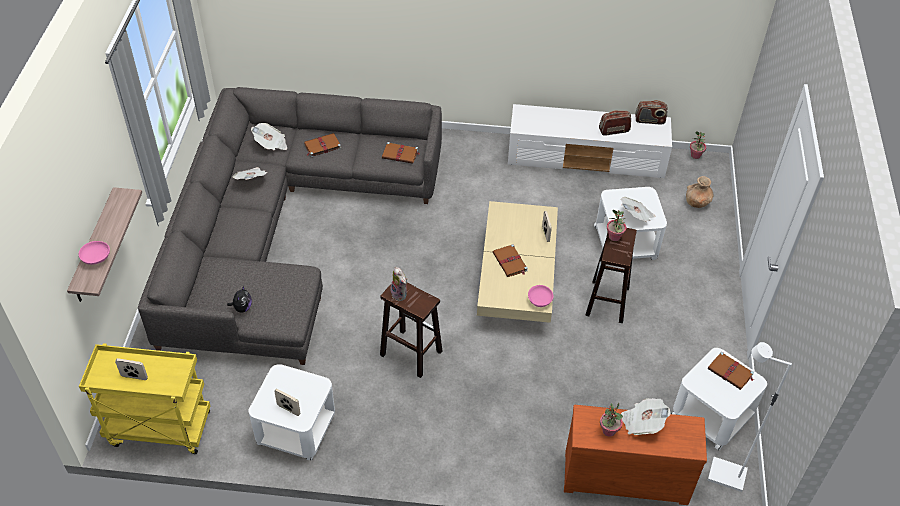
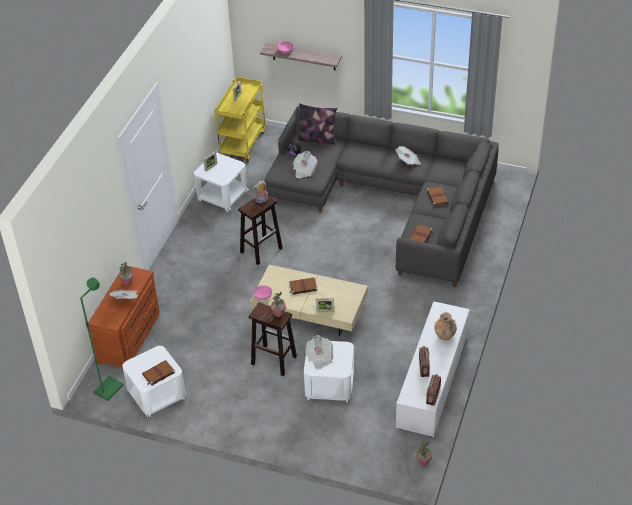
camera: 105 degrees right, 5 degrees down
(203, 287) = (316, 139): none -> pillow
(271, 144) = (444, 172): newspaper -> newspaper (304, 170)
(697, 202) = (363, 446): brown vase -> brown vase (445, 335)
(726, 476) = (108, 389): white floor lamp -> green floor lamp

